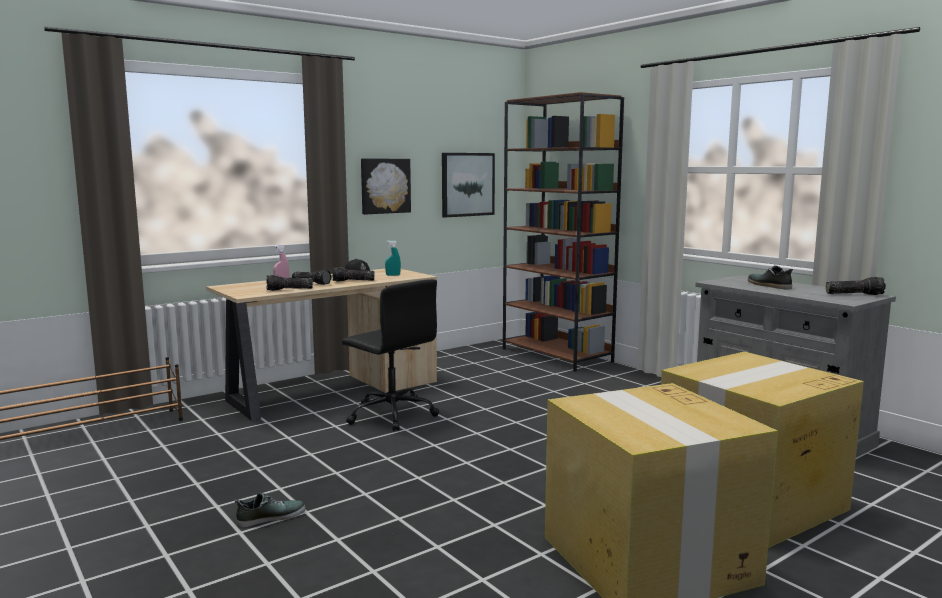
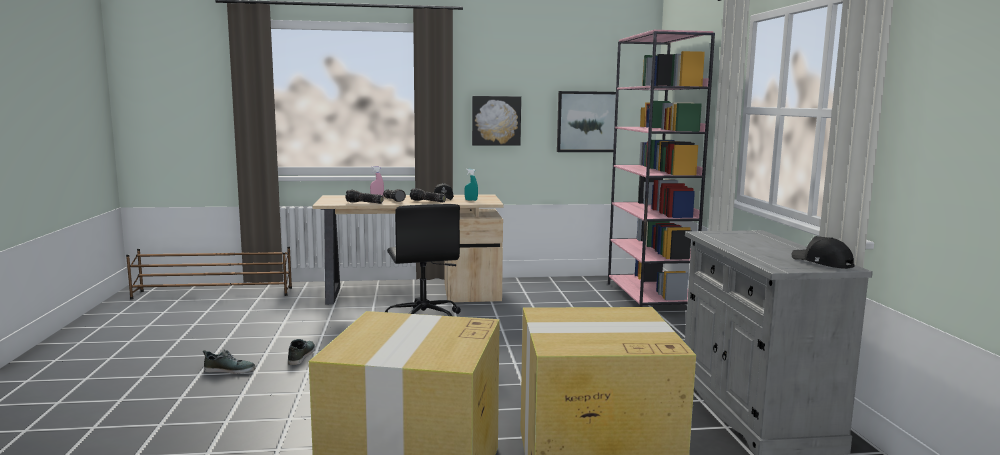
camera: 30 degrees right, 0 degrees up
(557, 355) = (649, 297): brown bookcase -> pink bookcase
(768, 285) = (752, 243): shoe -> shoe (301, 356)
(854, 294) = (822, 263): flashlight -> black cap

